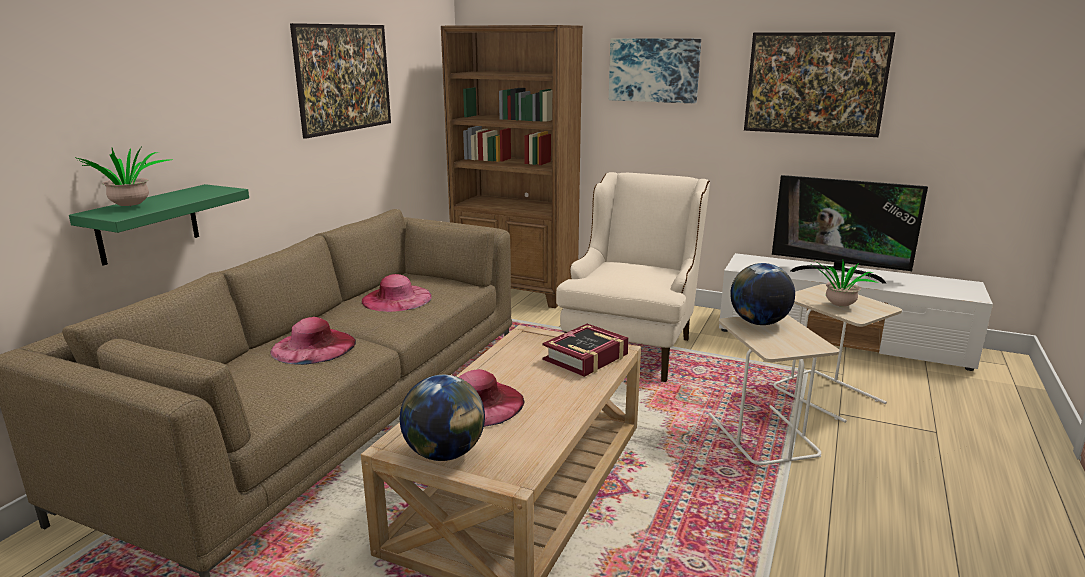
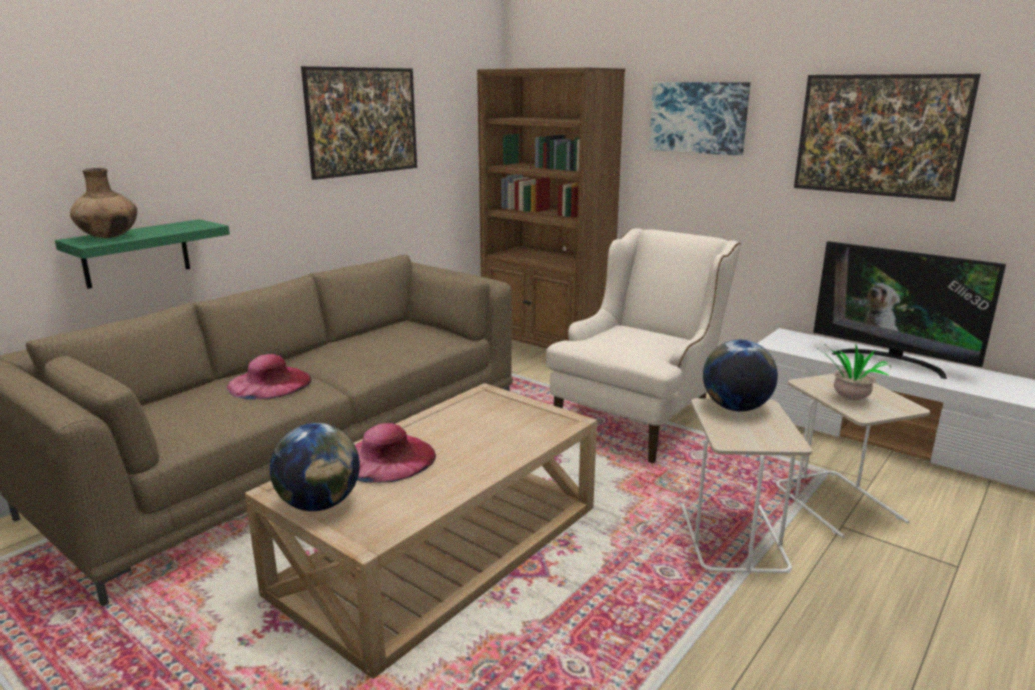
camera: 15 degrees right, 0 degrees up
(131, 208) = (109, 237): potted plant -> brown vase
(396, 298) = (378, 344): pink hat -> none
(586, 357) = (529, 424): book -> none

